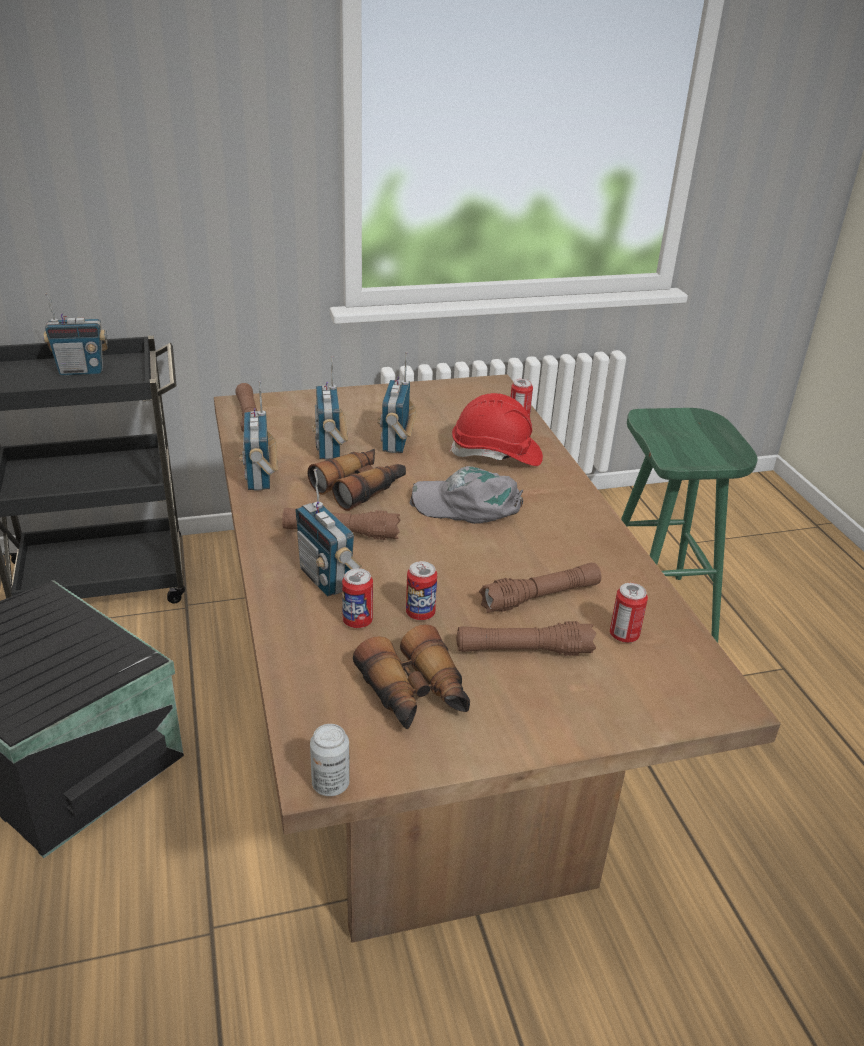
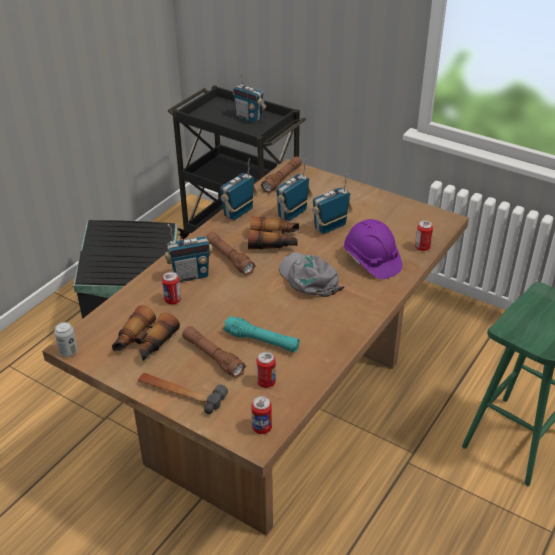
camera: 50 degrees right, 5 degrees up
(326, 579) = (190, 275): radio -> radio turned 120 degrees counterclockwise
(420, 613) = (200, 313): can -> can (262, 428)
(496, 454) = (371, 261): red hard hat -> purple hard hat
(540, 597) = (261, 341): brown flashlight -> turquoise flashlight
(564, 716) = (181, 393): none -> hammer

